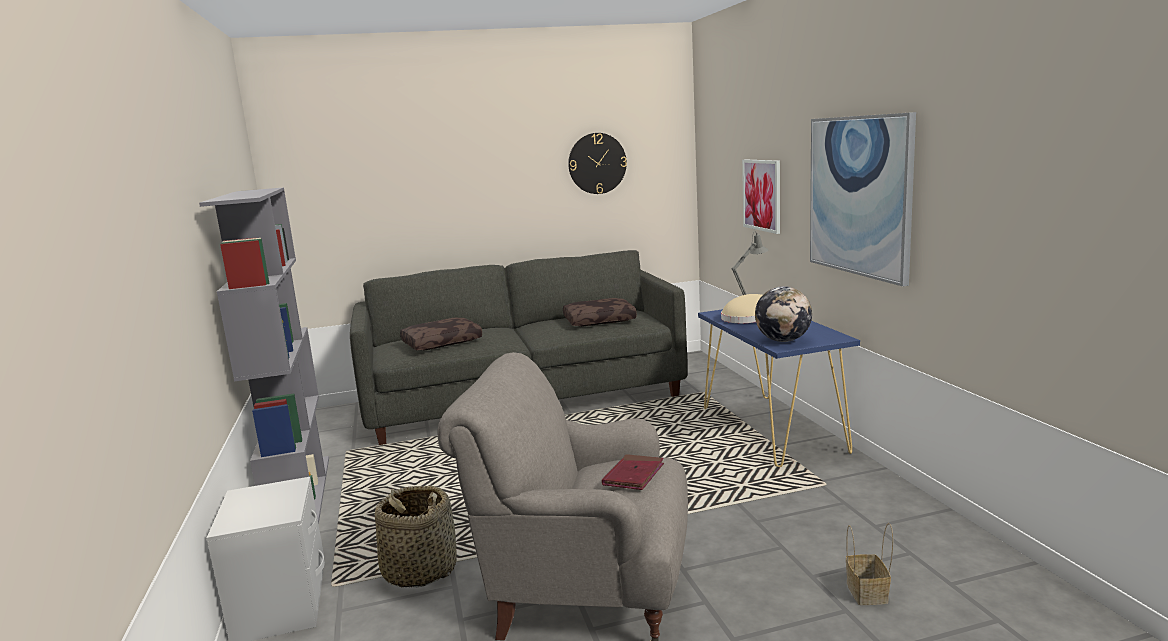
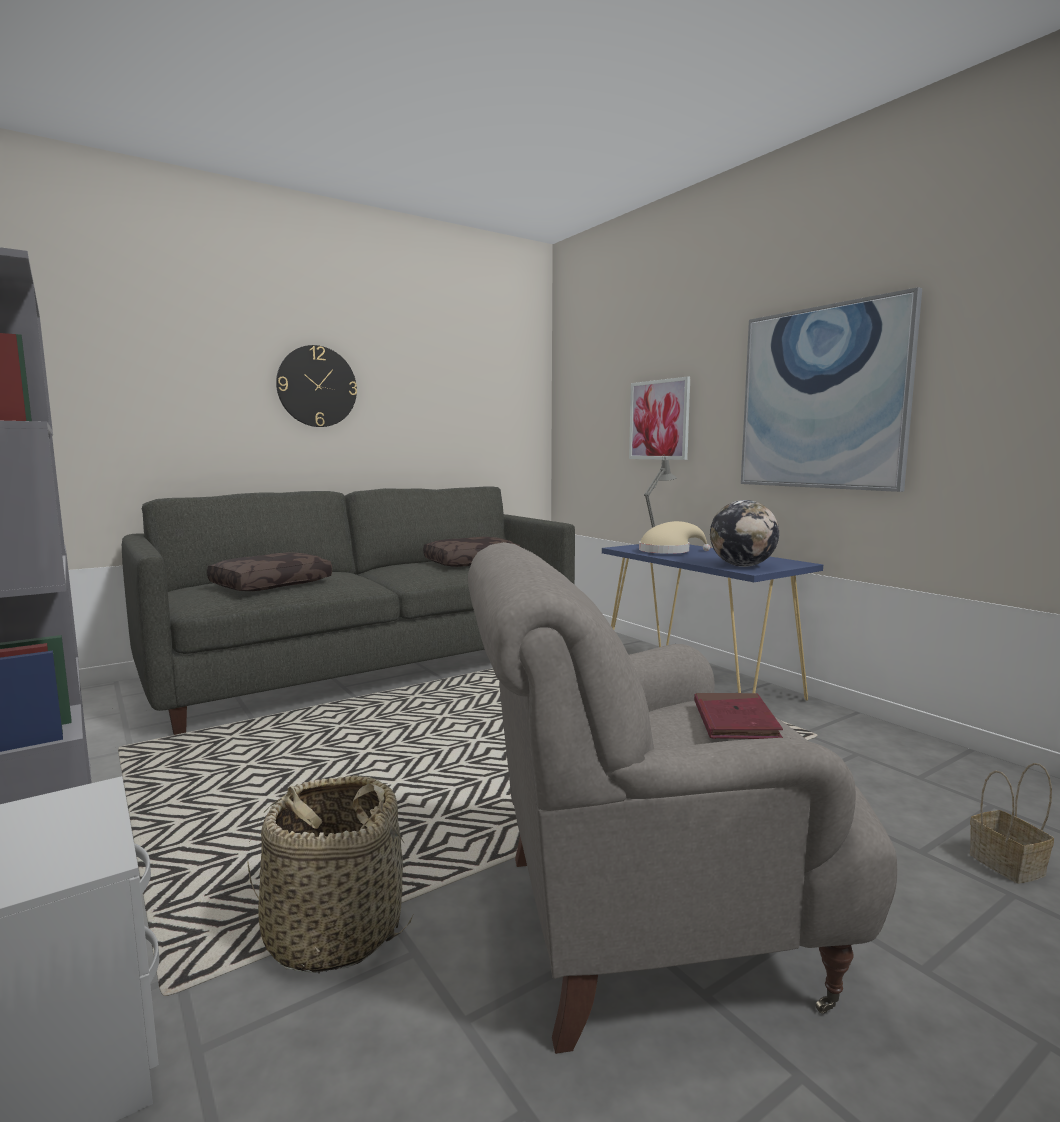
camera: 20 degrees left, 5 degrees down
(597, 163) = (451, 384): wall clock -> wall clock (317, 386)

